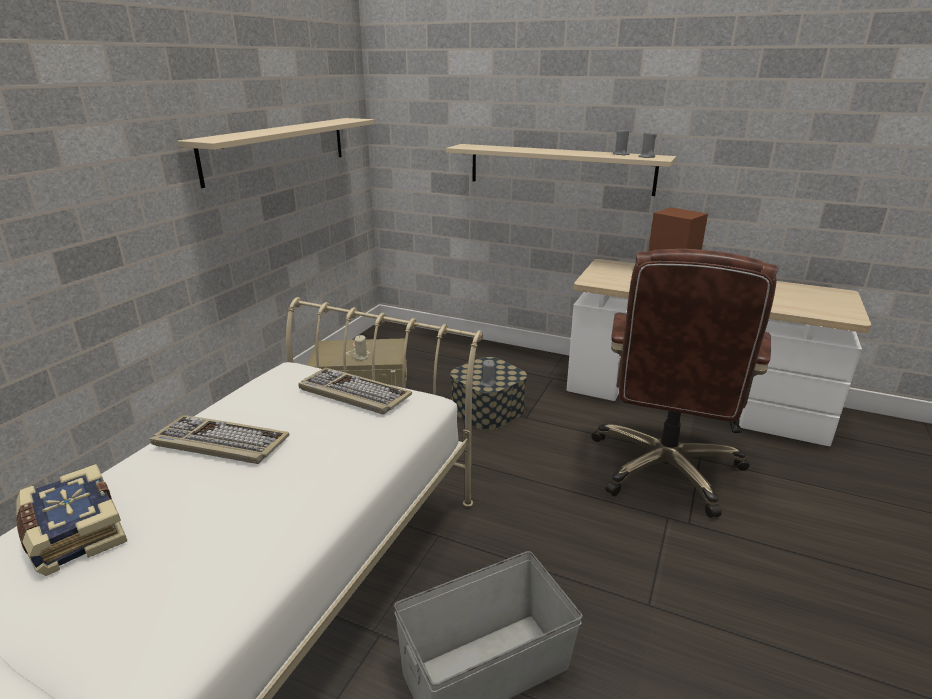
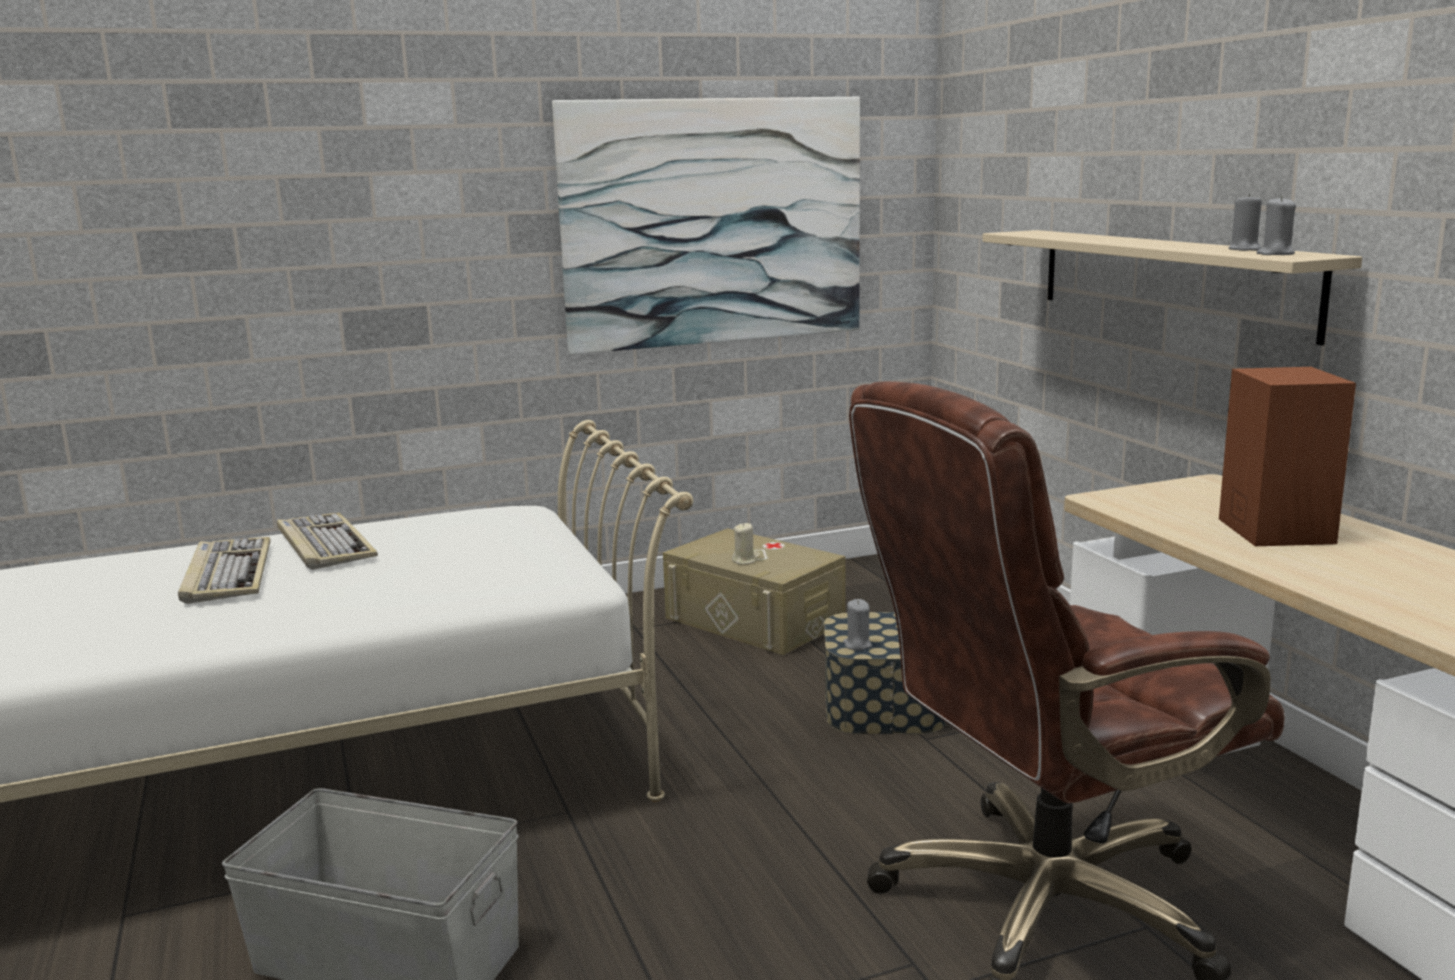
camera: 45 degrees right, 10 degrees down
(73, 533) = (122, 567): book -> none
(277, 149) = (714, 222): beige shelf -> picture
(352, 394) = (515, 545): keyboard -> keyboard (227, 574)

